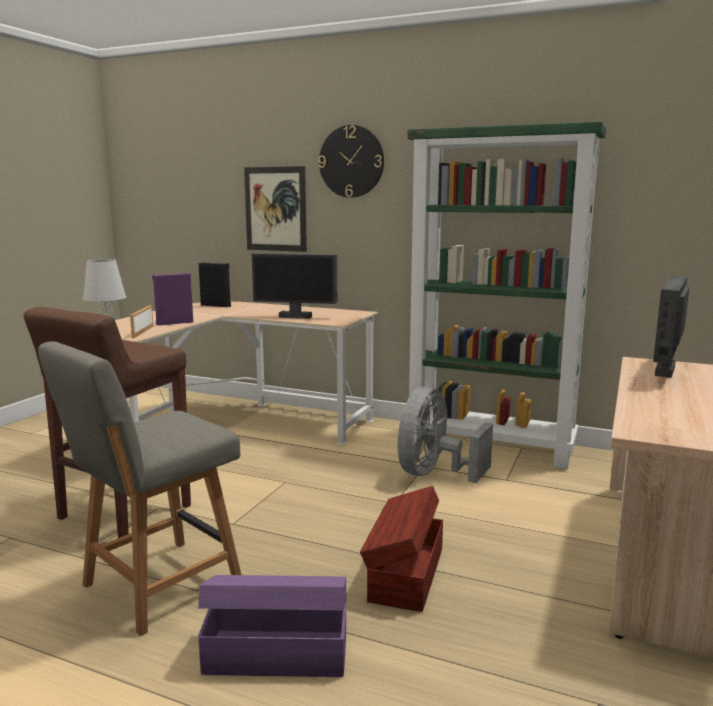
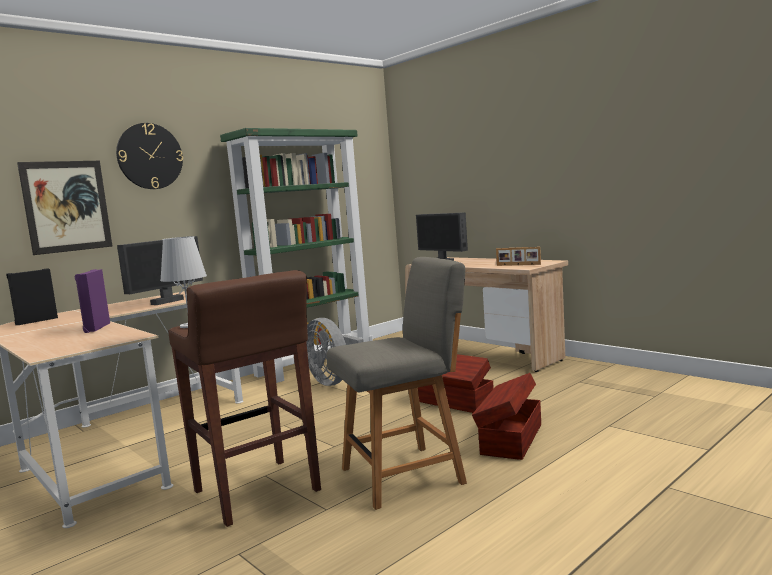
camera: 65 degrees left, 5 degrees down
(142, 332) = (114, 334): picture frame -> picture frame (518, 265)
(157, 586) = (406, 474): grey chair -> grey chair turned 90 degrees counterclockwise
(275, 652) = (510, 439): purple storage box -> brown storage box

